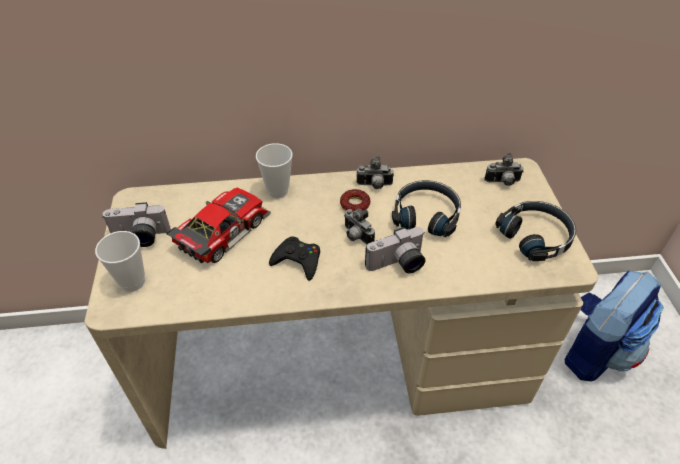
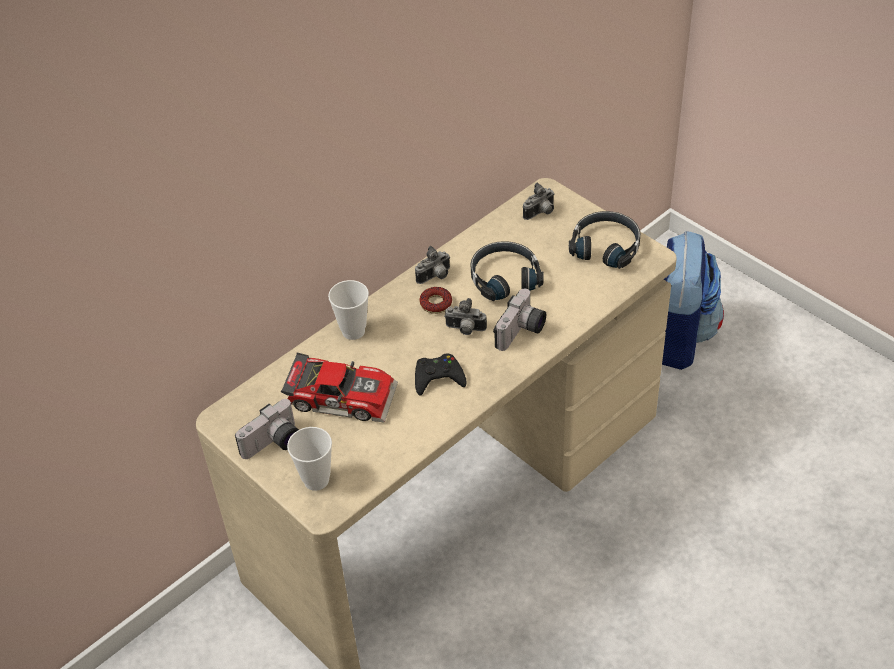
camera: 35 degrees left, 0 degrees up
(220, 231) = (342, 395): toy car -> toy car turned 105 degrees clockwise

